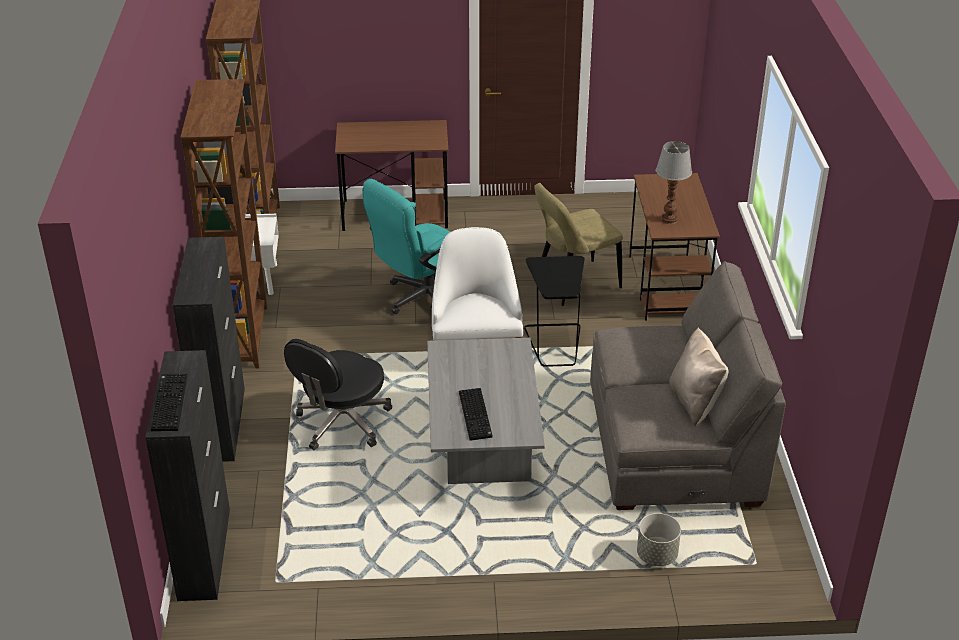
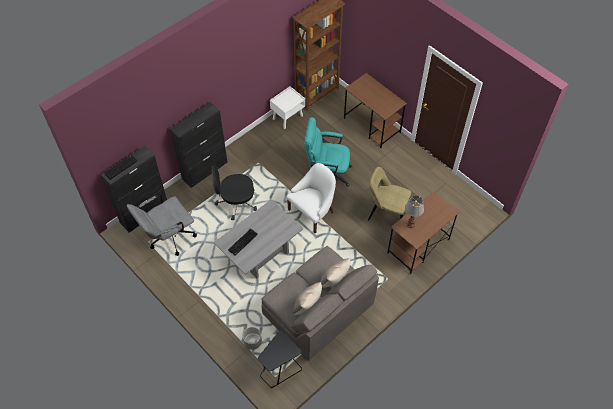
camera: 50 degrees right, 20 degrees up
(243, 337) = (253, 139): brown bookcase -> none
(303, 550) = (168, 238): none -> grey office chair
(554, 344) = (341, 233): black side table -> black side table (280, 369)
(676, 351) = (334, 280): none -> beige pillow

